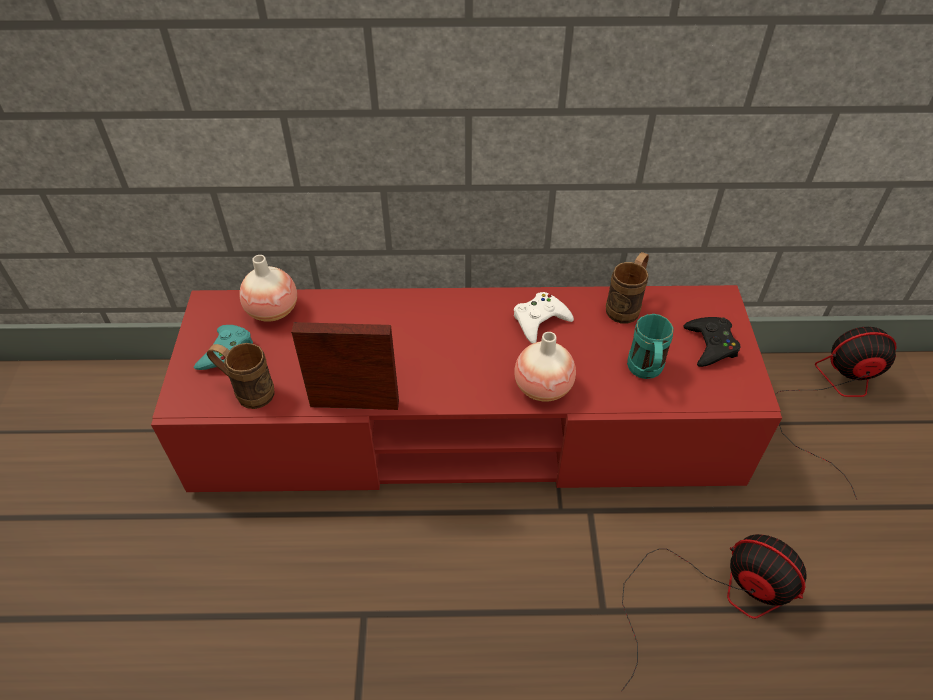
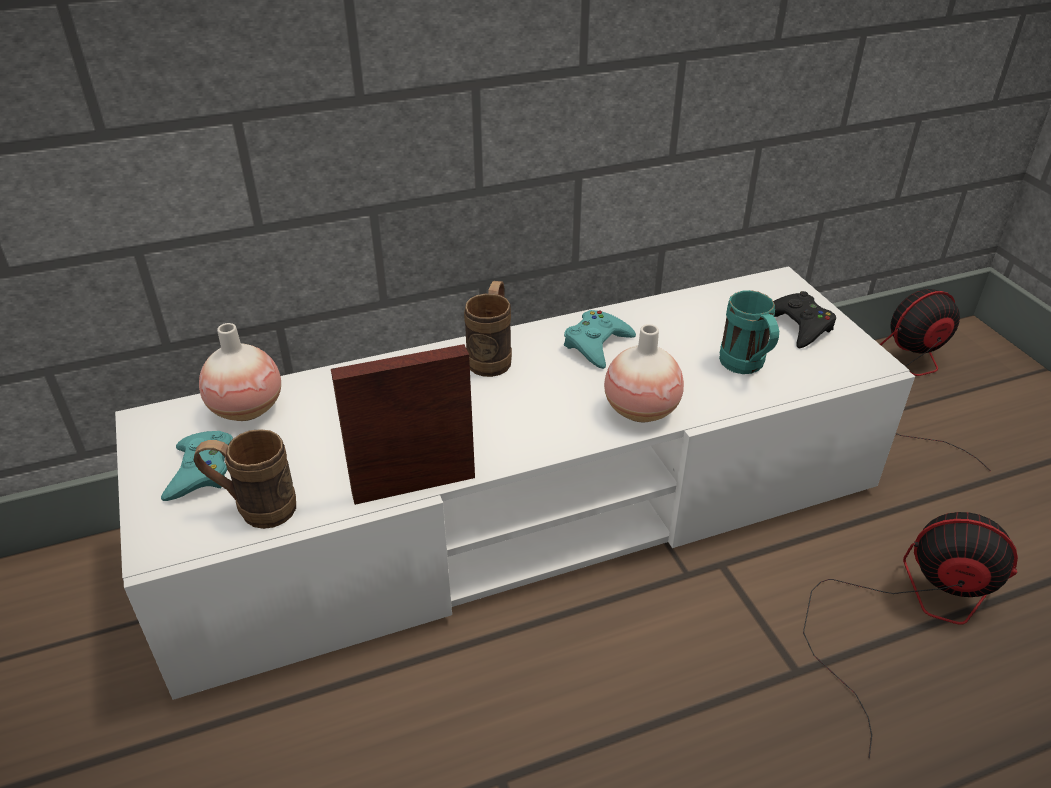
camera: 20 degrees left, 10 degrees down
(466, 425) = (525, 511): red tv stand -> white tv stand
(540, 321) = (597, 344): white game controller -> turquoise game controller
(626, 306) = (685, 309): brown mug -> brown mug (492, 356)

